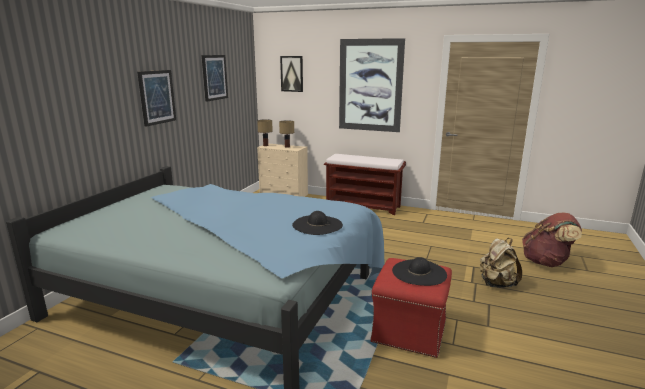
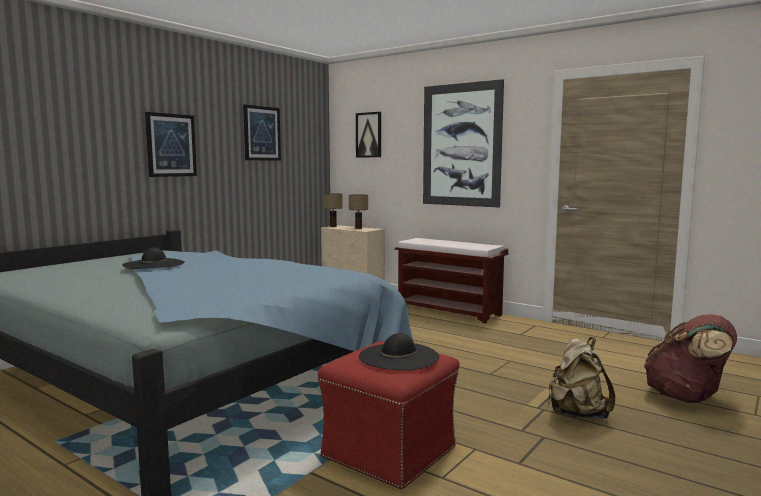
camera: 15 degrees right, 10 degrees down
(317, 225) = (282, 285): black hat -> black hat (153, 264)

